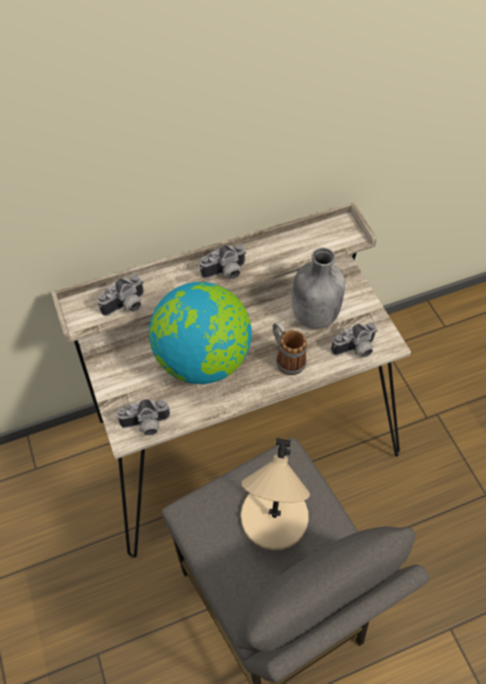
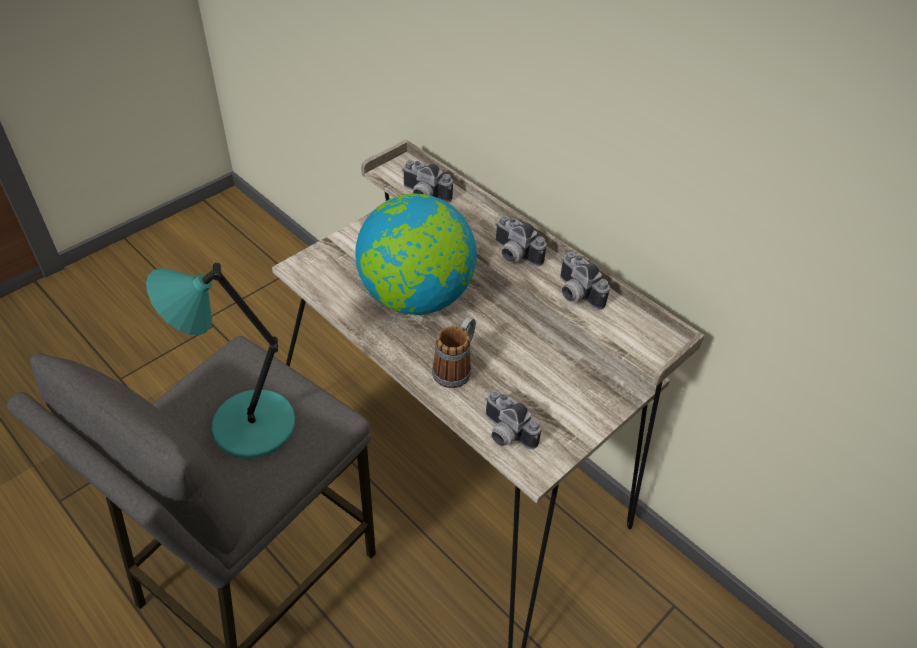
camera: 65 degrees right, 10 degrees down
(146, 425) = (315, 278): camera -> camera (575, 294)
(274, 521) = (248, 426): beige table lamp -> turquoise table lamp
(313, 315) = (533, 377): grey bottle -> none

